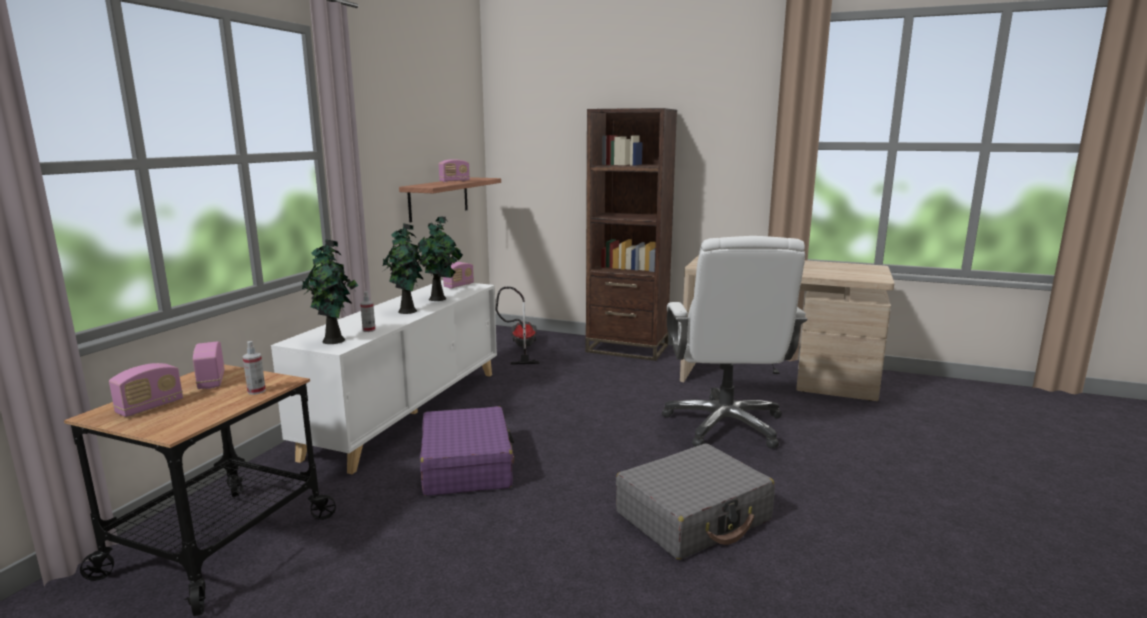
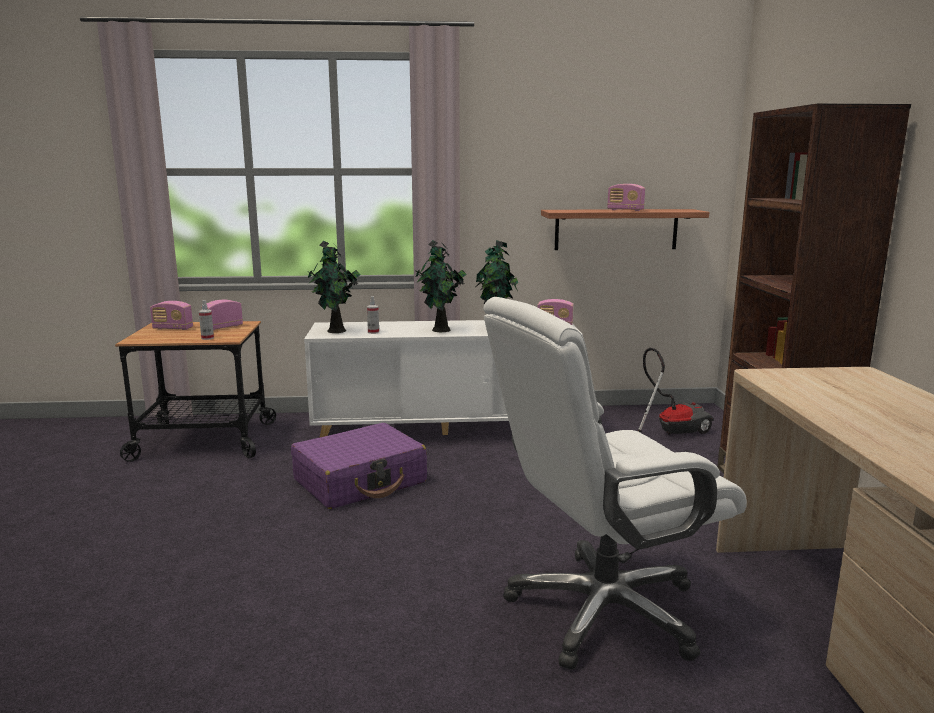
camera: 65 degrees right, 0 degrees up
(693, 517) = (323, 625): grey suitcase -> none

